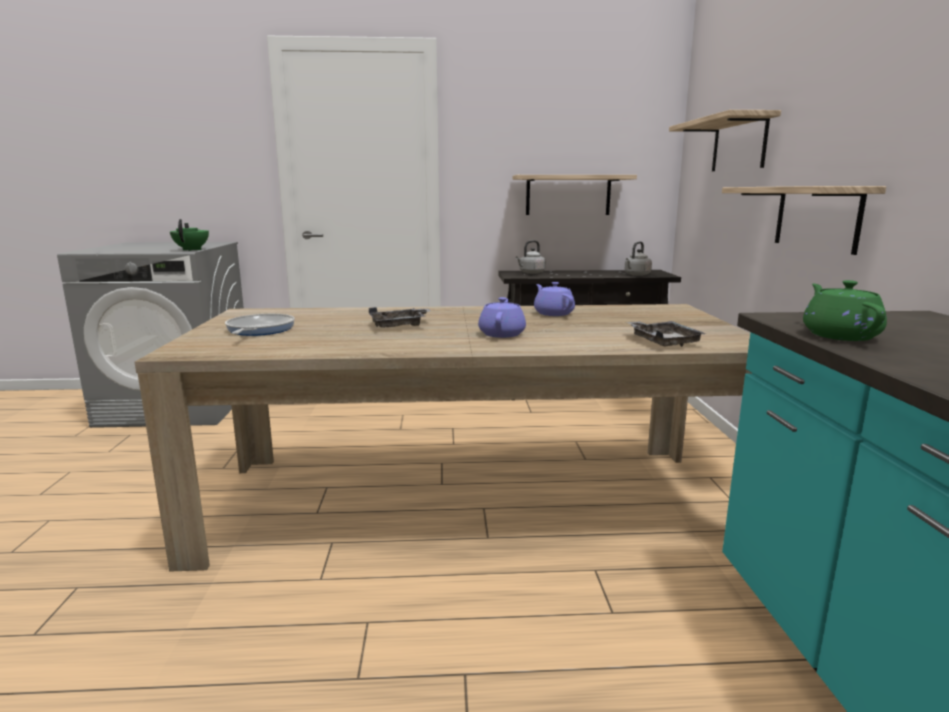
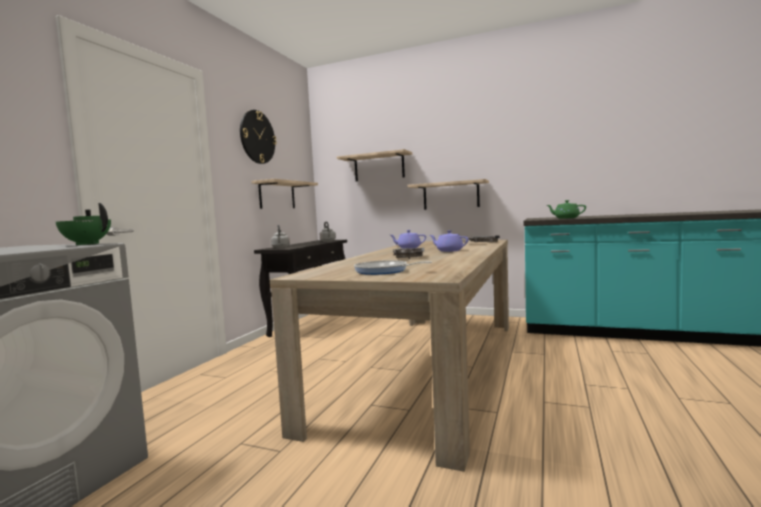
camera: 65 degrees left, 10 degrees down
(534, 110) = (257, 137): none -> wall clock

